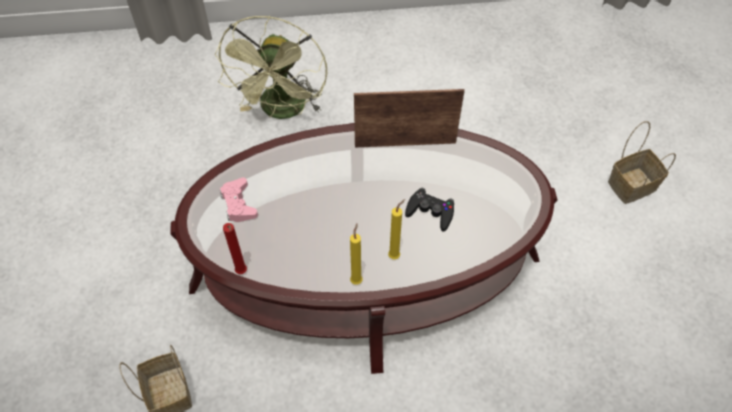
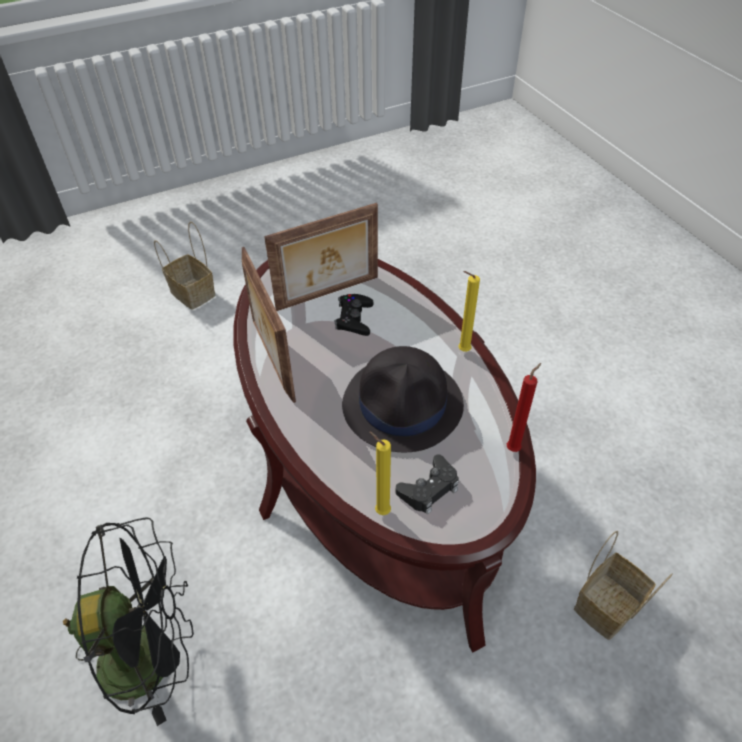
camera: 110 degrees left, 10 degrees down
(238, 204) = (429, 489): pink game controller -> black game controller
(283, 111) = (153, 655): green fan -> black fan
(319, 215) = (403, 404): none -> black hat
(395, 255) = (418, 331): yellow candle -> yellow candle (380, 510)
(470, 201) = (328, 294): none -> picture frame

